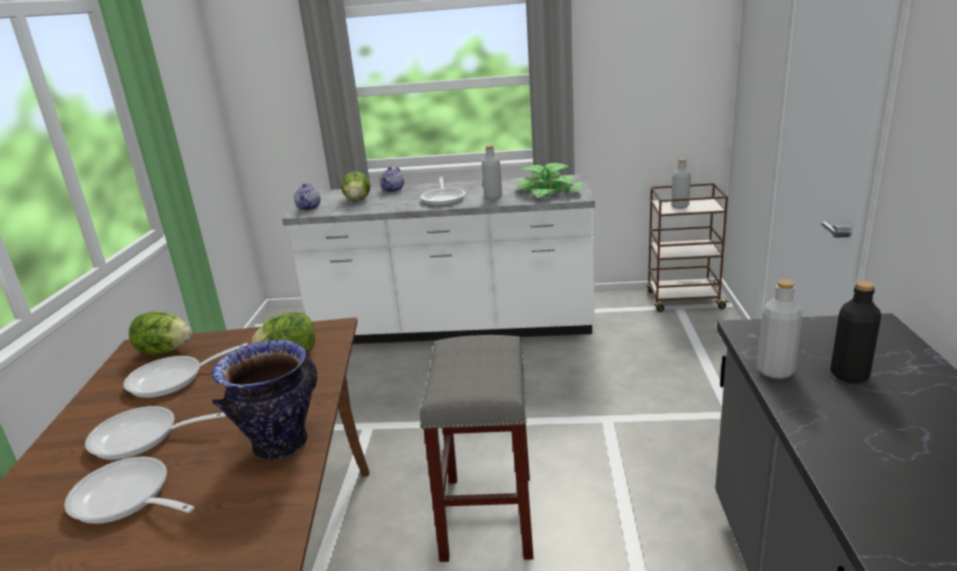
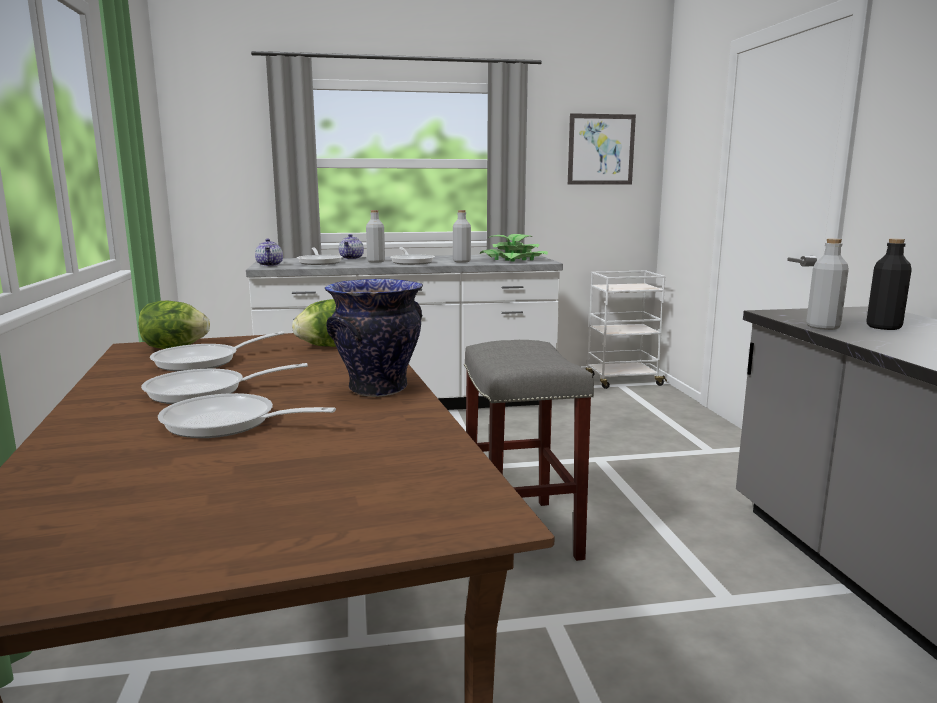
camera: 15 degrees left, 10 degrees down
(357, 200) = (320, 262): lettuce -> frying pan
(661, 53) = (601, 149): none -> picture
(680, 206) = (621, 287): grey bottle -> grey bottle (376, 261)
(683, 300) = (622, 381): brown cart -> white cart

